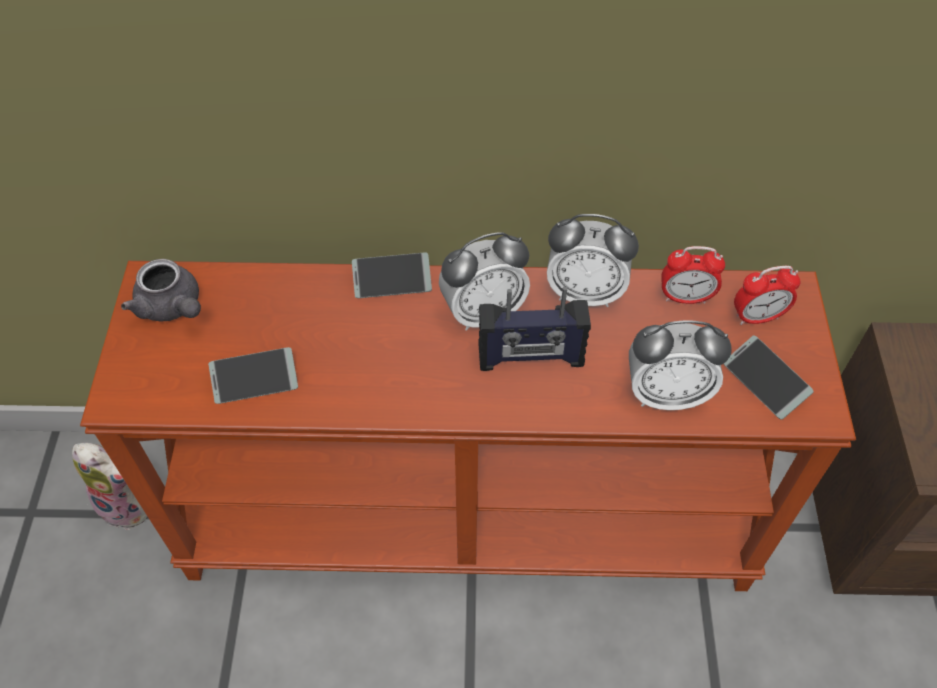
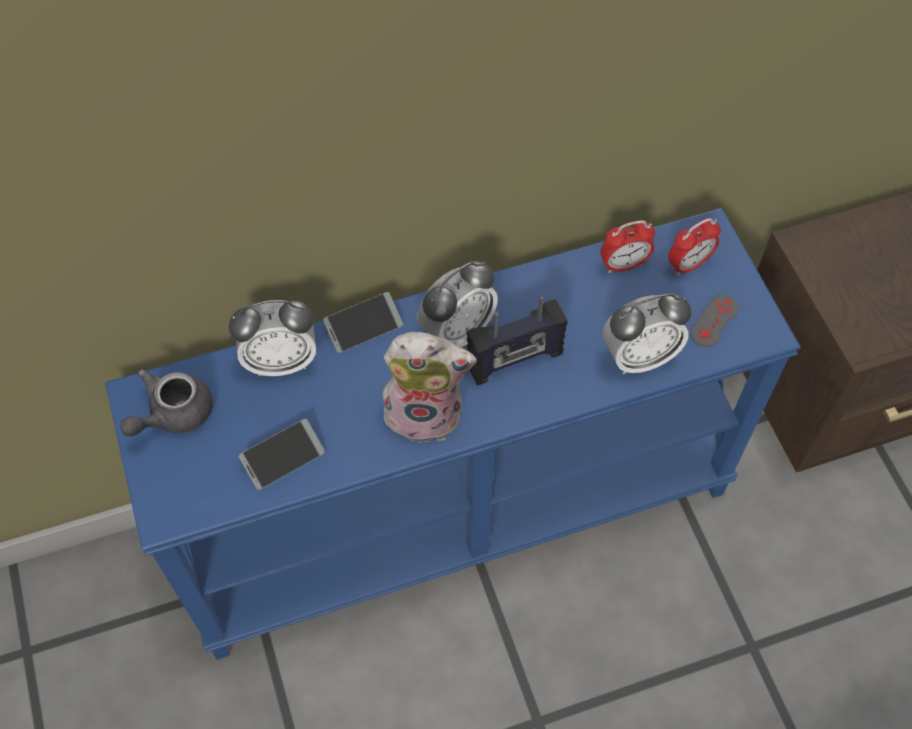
camera: 20 degrees left, 5 degrees up
(129, 504) = (124, 609): plush toy -> plush toy (426, 412)
(172, 307) = (172, 414): grey teapot -> grey teapot turned 105 degrees clockwise
(470, 513) = (456, 507): brown console table -> blue console table
(585, 292) = (537, 286): alarm clock -> alarm clock (281, 361)
(764, 382) = (714, 321): phone -> grey game controller

